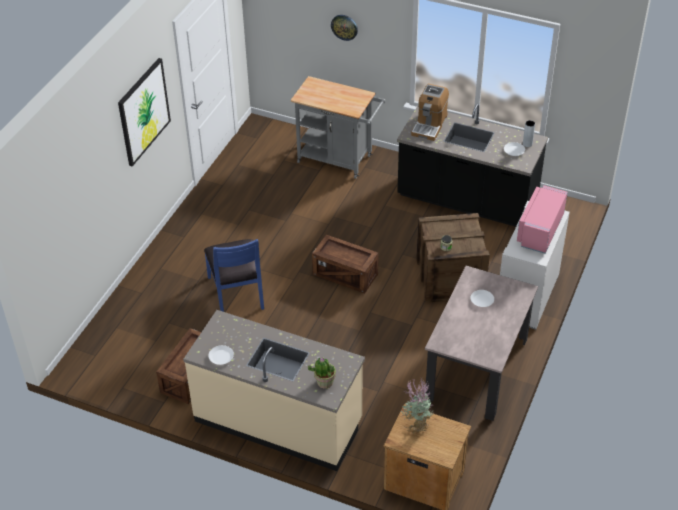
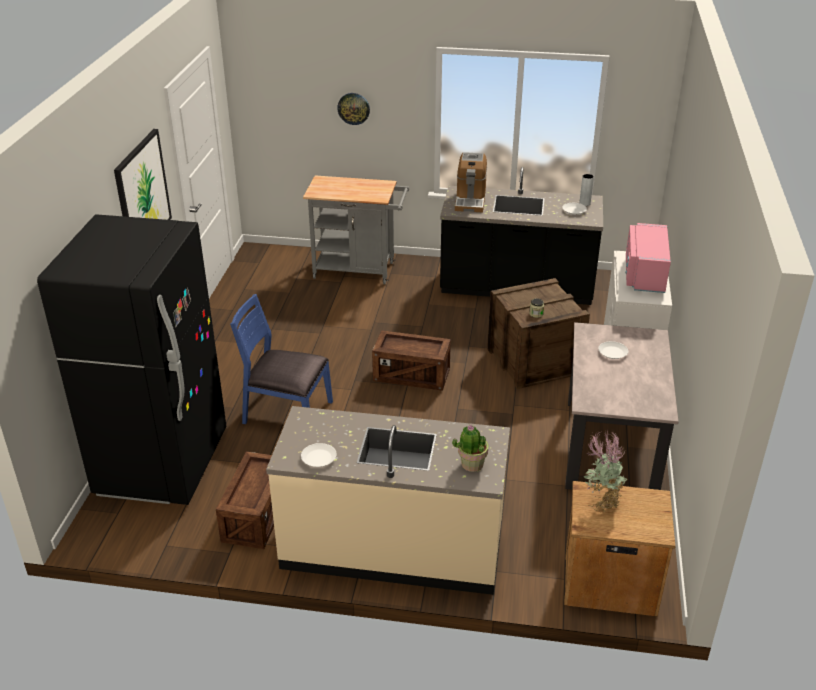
camera: 15 degrees left, 10 degrees down
(135, 320) = (162, 463): none -> black fridge
(237, 293) = (286, 413): blue chair -> blue chair turned 135 degrees clockwise

